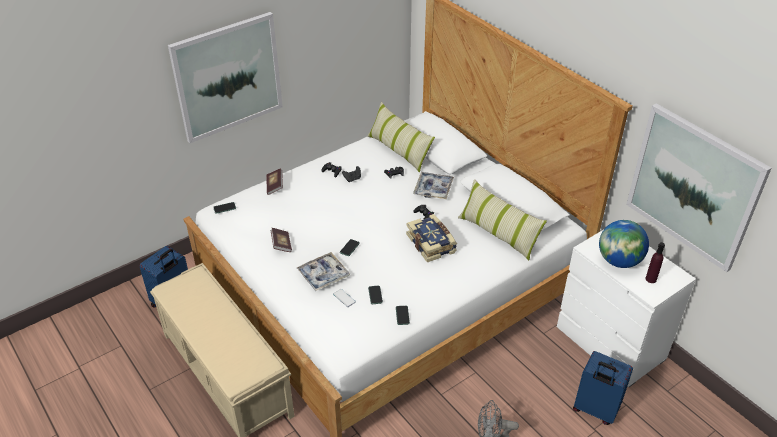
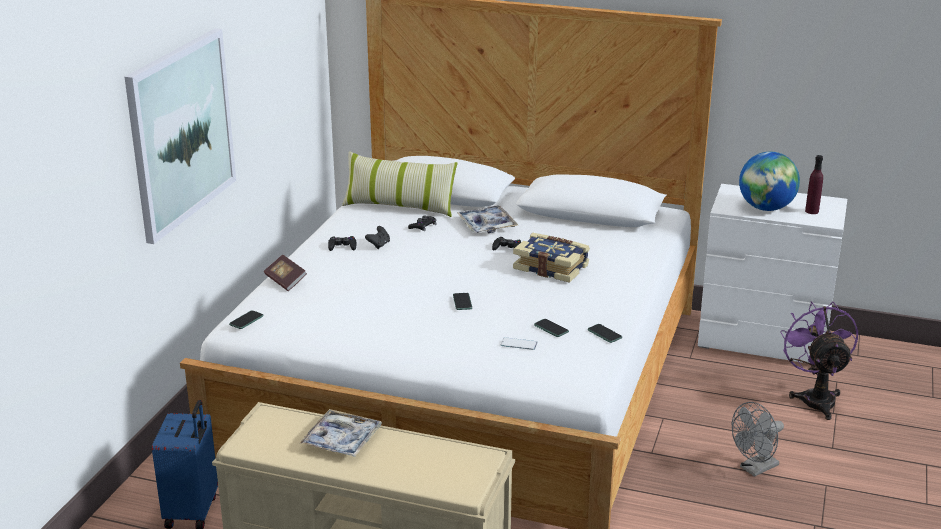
camera: 35 degrees left, 15 degrees down
(281, 245) = (373, 327): book -> none
(323, 275) = (465, 335): tray -> tray (342, 440)
(498, 233) = (609, 237): pillow -> none
(595, 410) = (815, 398): blue suitcase -> purple fan
(693, 186) = (819, 86): picture -> none

